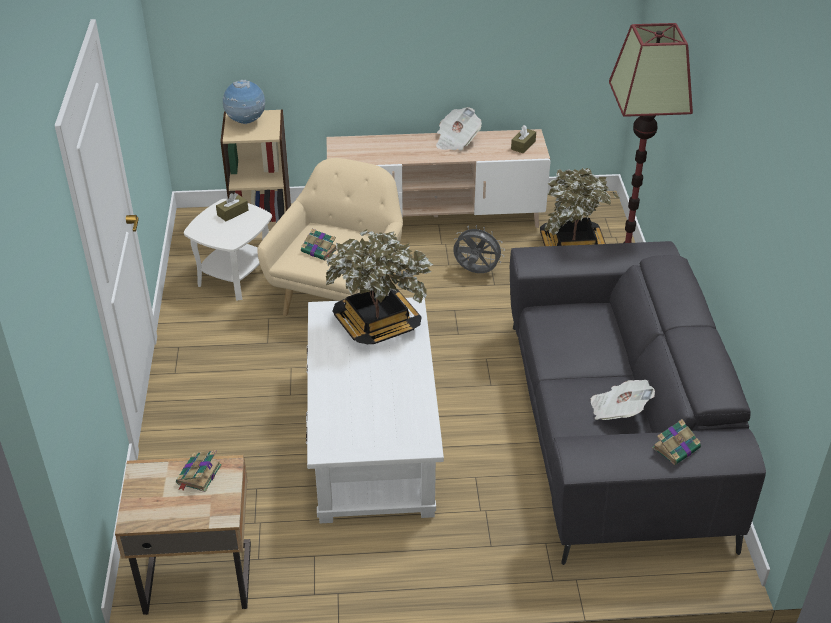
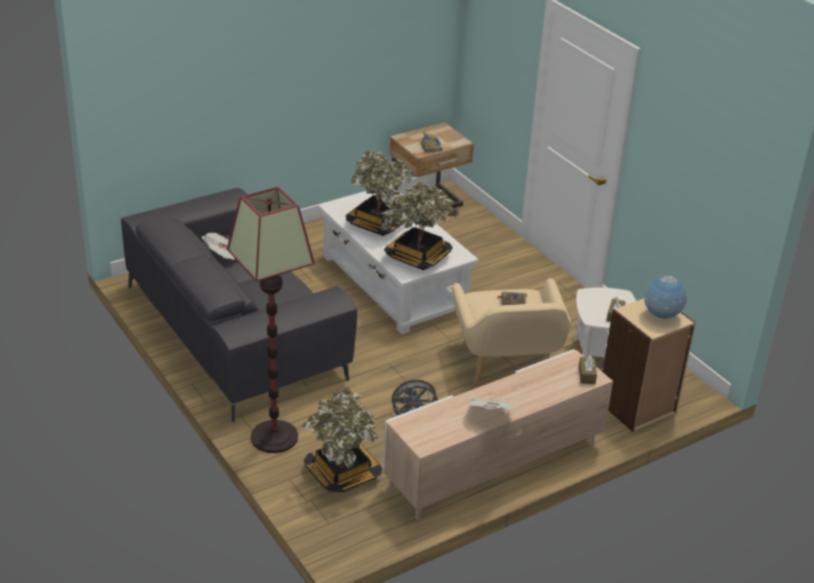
camera: 150 degrees right, 5 degrees down
(385, 391) = (377, 224): none -> potted plant
(523, 145) = (422, 429): brown tissue box -> brown tissue box (586, 375)
(676, 448) = (178, 209): book -> none

